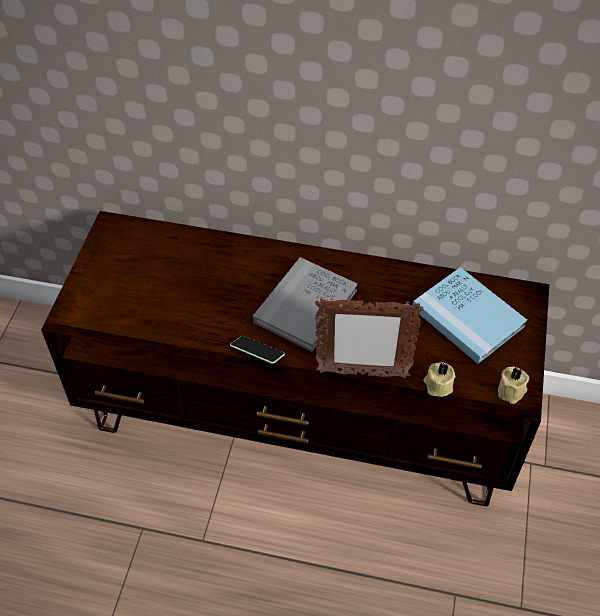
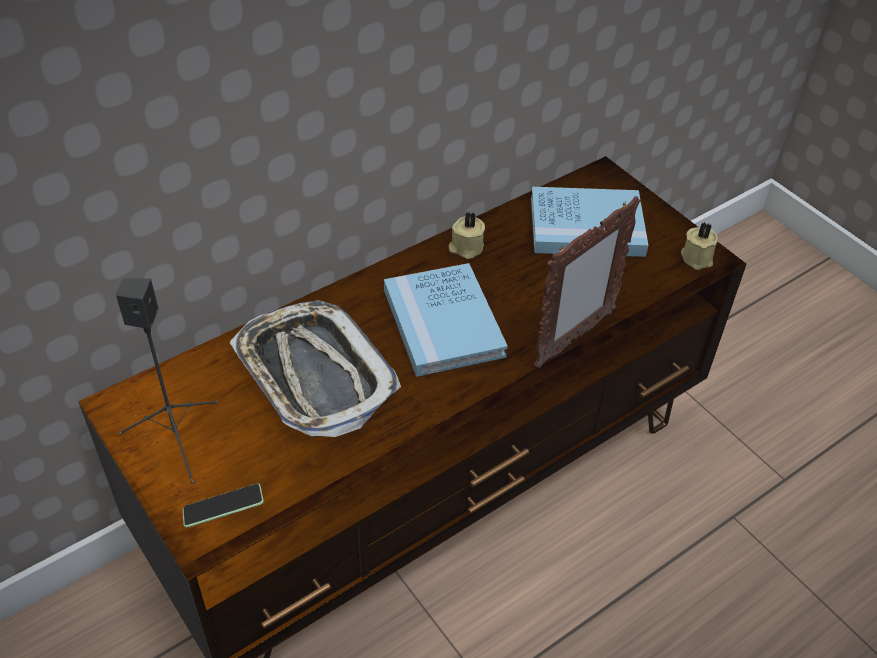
camera: 50 degrees left, 5 degrees down
(115, 261) = (177, 437): none -> black speaker
(208, 281) = (314, 374): none -> tray
(257, 354) = (460, 400): phone -> phone (224, 511)
(305, 306) = (443, 323): grey book -> blue book
(437, 385) = (642, 298): beige candle -> beige candle (466, 248)

